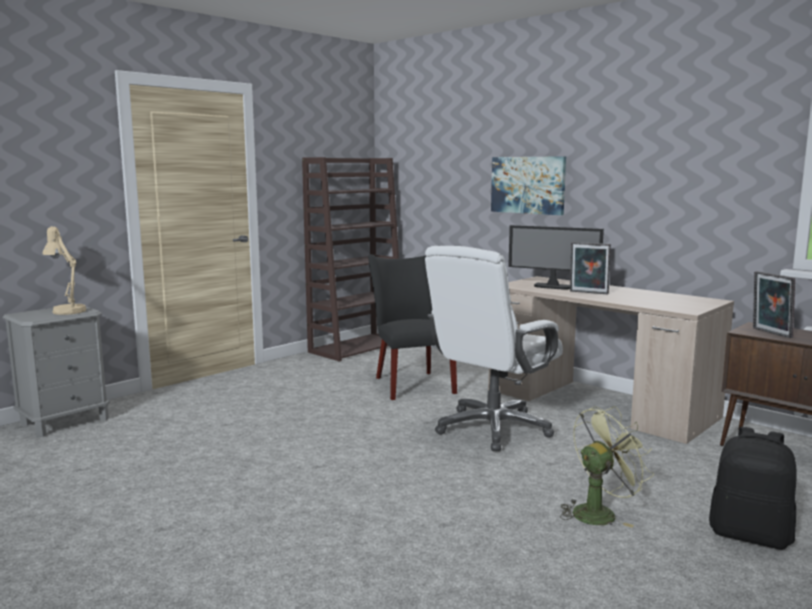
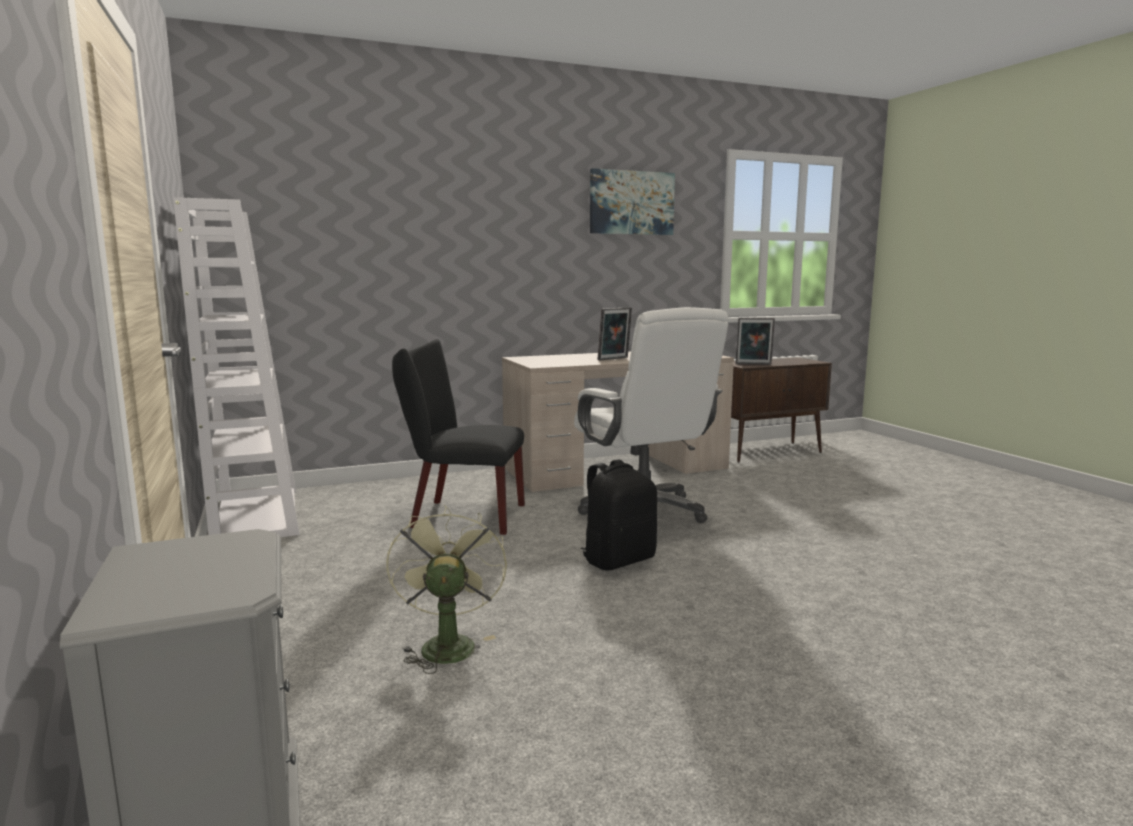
camera: 65 degrees left, 0 degrees up
(66, 310) = (189, 557): beige table lamp -> none
(357, 347) = (255, 515): brown bookcase -> white bookcase
(528, 185) = (480, 253): picture -> picture (631, 203)
(552, 287) = (571, 360): monitor -> none
(599, 512) = (847, 518): green fan -> green fan (446, 644)
(750, 535) = (889, 492): black backpack -> black backpack (618, 560)

